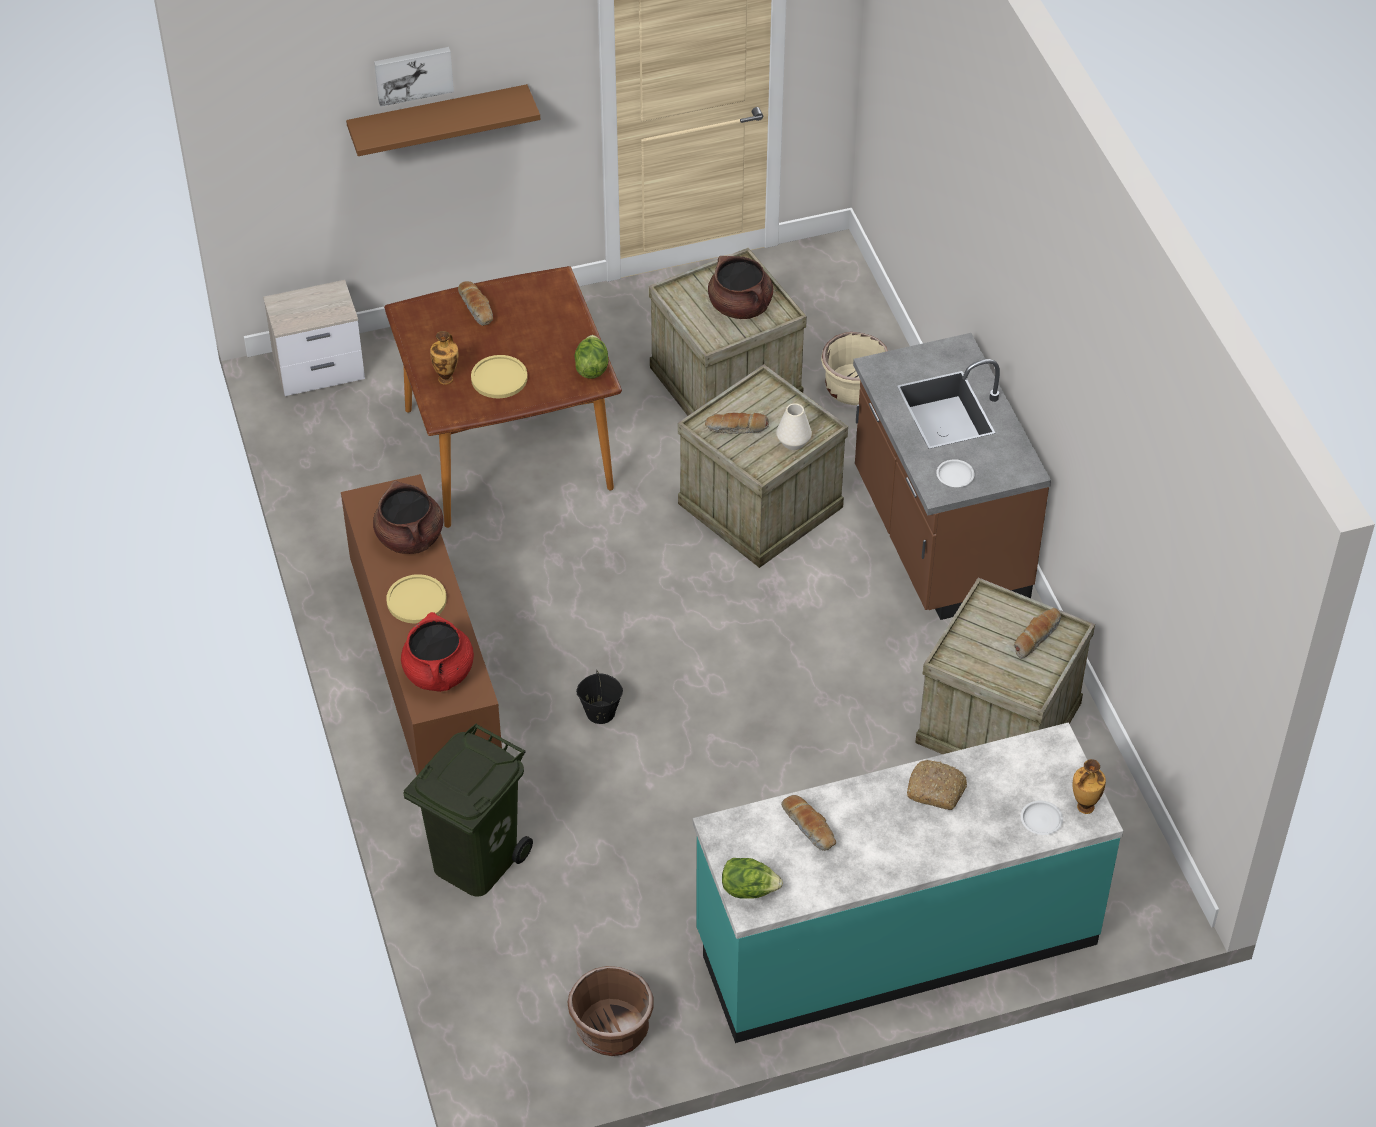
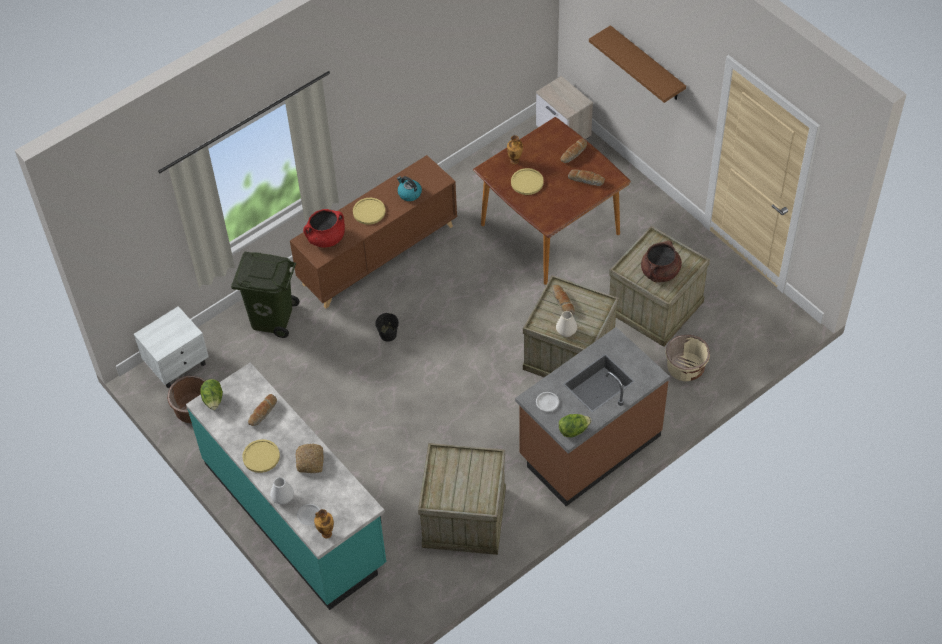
camera: 70 degrees right, 5 degrees up
(410, 538) = (409, 193): brown cooking pot -> kettle
(413, 74) = (640, 30): picture -> none
(499, 1029) = (178, 364): none -> white nightstand
(591, 368) = (556, 217): lettuce -> lettuce (573, 430)
(897, 853) = (261, 456): none -> yellow plate
(992, 845) = (283, 498): none -> white vase
(1036, 637) = (474, 491): bread -> bread (586, 180)

